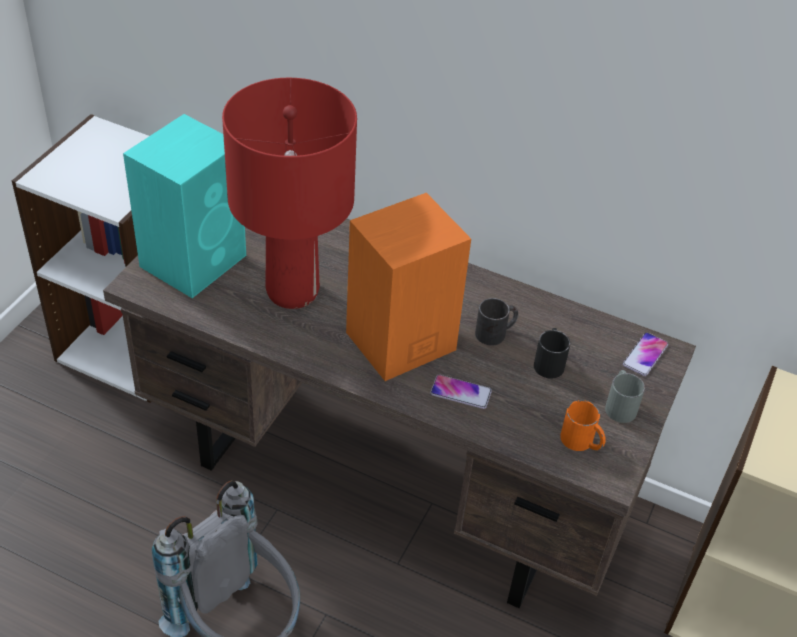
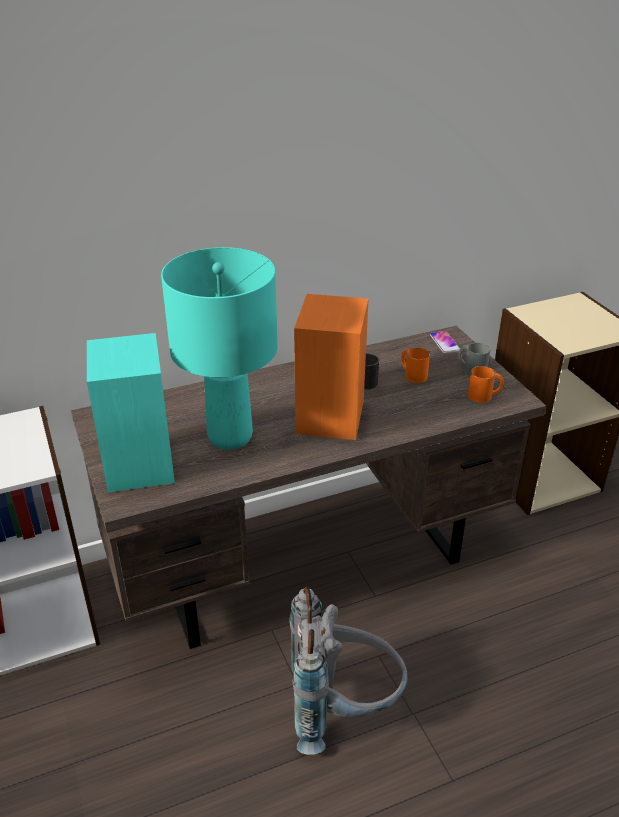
camera: 45 degrees left, 10 degrees down
(291, 291) = (229, 437): red table lamp -> turquoise table lamp
(460, 392) = (399, 416): phone -> none
(549, 361) = (412, 374): black mug -> orange mug

